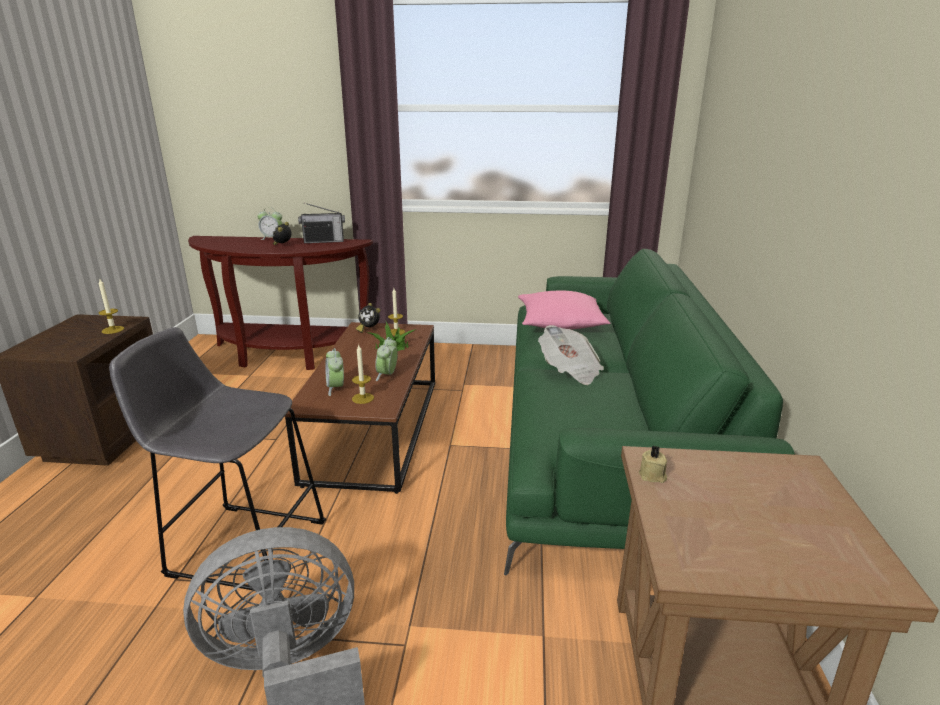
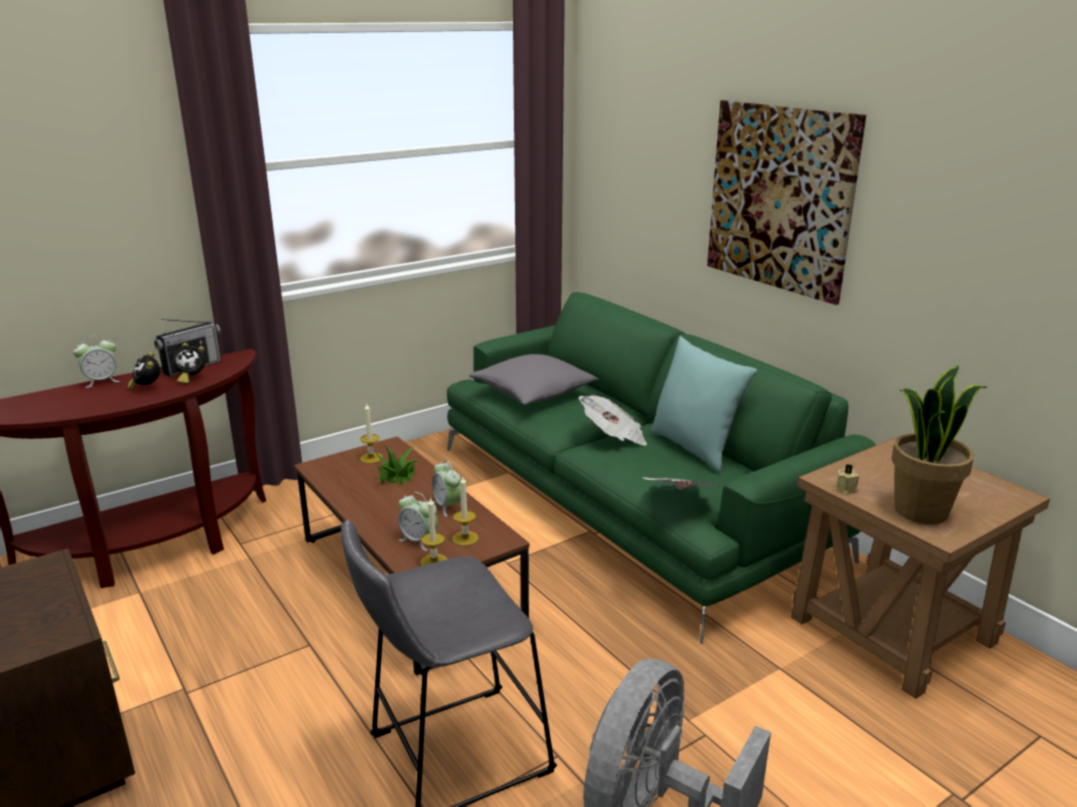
camera: 40 degrees left, 0 degrees up
(113, 330) = (55, 583): candle -> candle (434, 562)
(369, 329) = (333, 466): alarm clock -> alarm clock (191, 378)
(541, 434) = (680, 501): none -> newspaper
(560, 324) = (533, 394): pink pillow -> grey pillow
(627, 402) = (695, 448): none -> turquoise pillow
(704, 532) = (920, 510): none -> potted plant
(793, 153) = (780, 198): none -> picture

